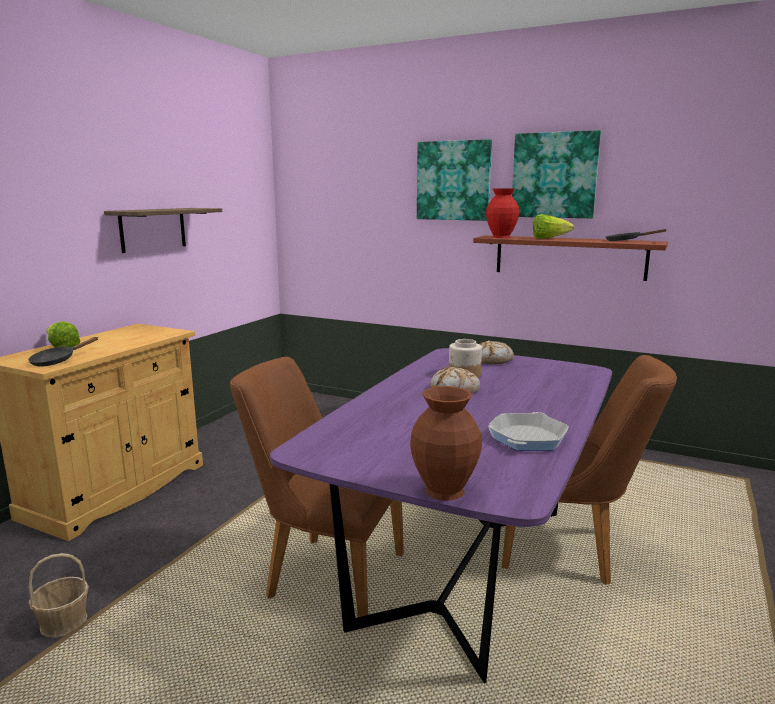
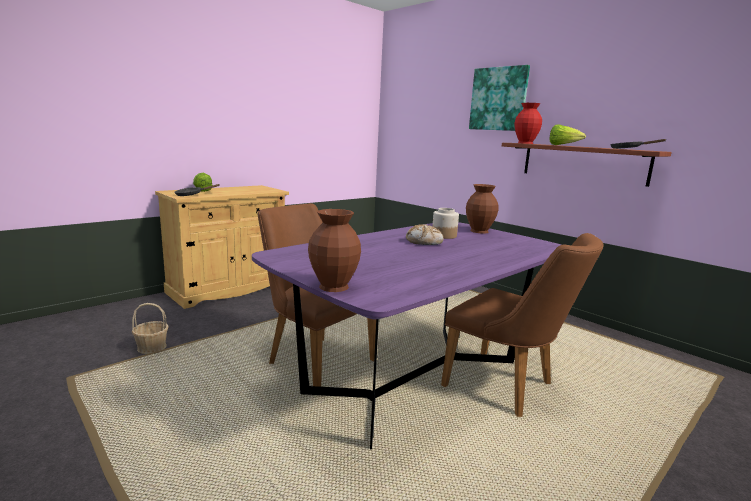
camera: 20 degrees right, 0 degrees up
(153, 229) = (279, 124): shelf -> none
(492, 360) = (479, 231): bread -> brown vase
(527, 438) = (437, 272): frying pan -> none
(554, 175) = (577, 93): picture -> none

